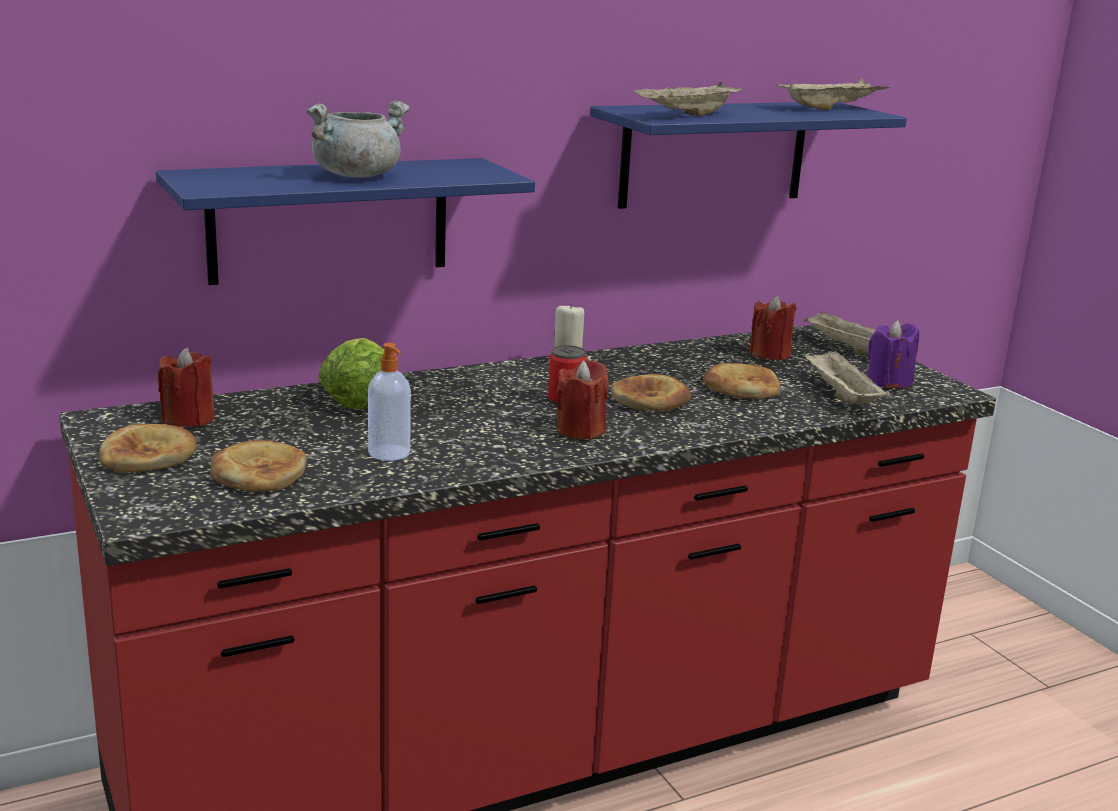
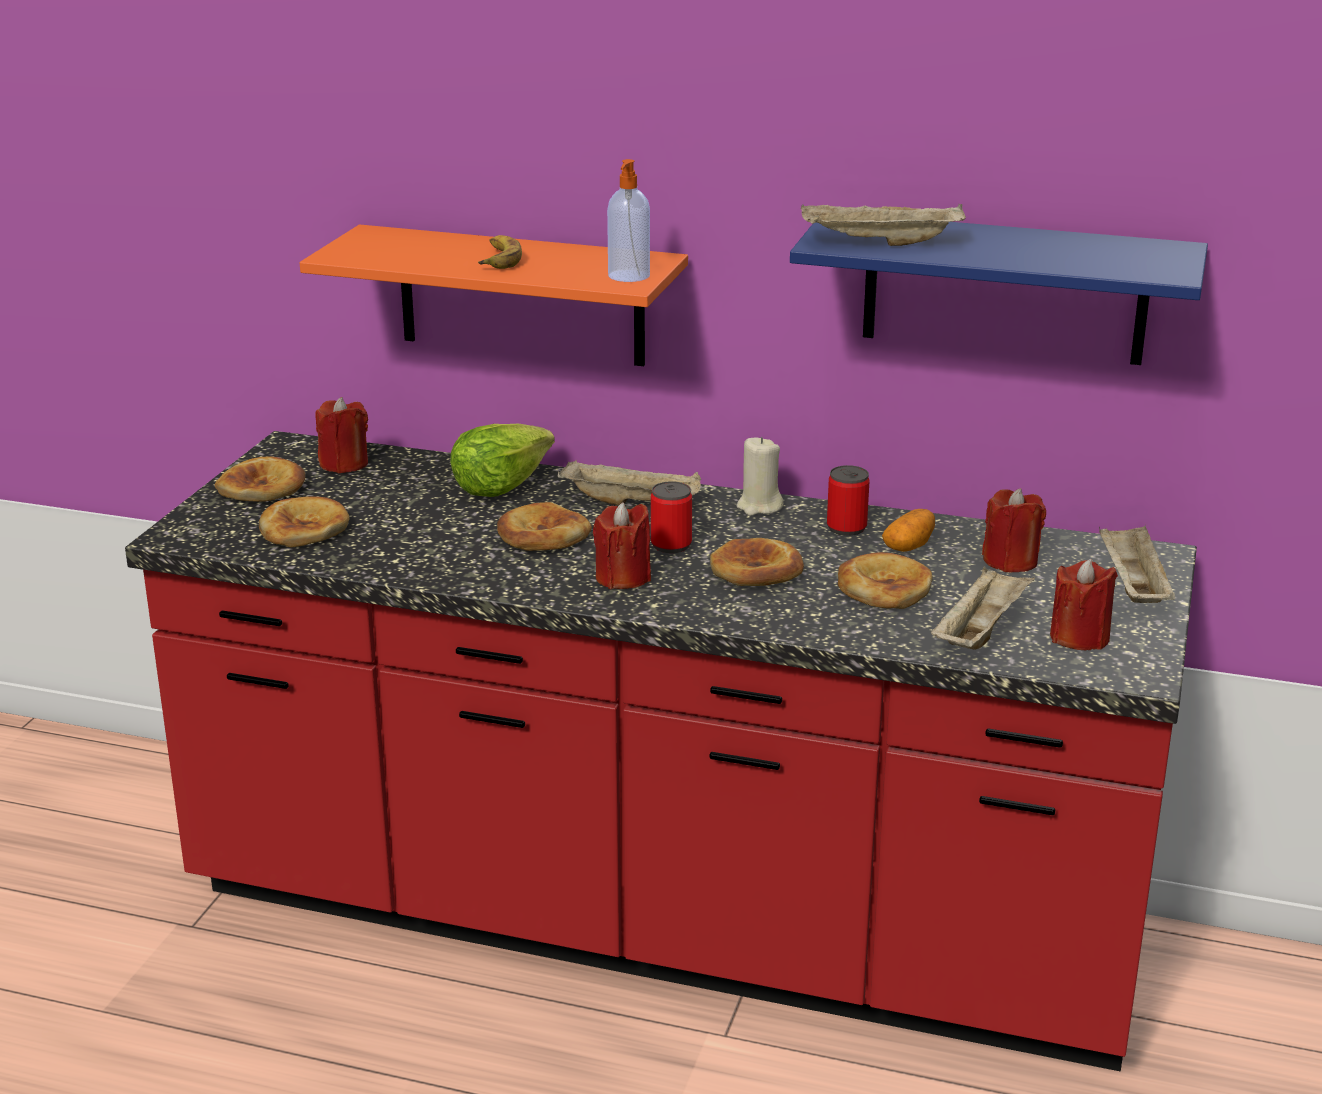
camera: 45 degrees right, 5 degrees up
(329, 220) = (521, 296): blue shelf -> orange shelf
(357, 175) = (498, 259): grey cooking pot -> banana
(390, 453) = (425, 544): soap dispenser -> soap dispenser (628, 276)
(464, 421) = (542, 535): none -> bread
(646, 361) = (846, 528): none -> can
(702, 362) = (909, 546): none -> potato
(830, 108) = (1135, 256): beige tray -> beige tray (633, 502)
(888, 382) = (1079, 637): purple candle -> red candle

